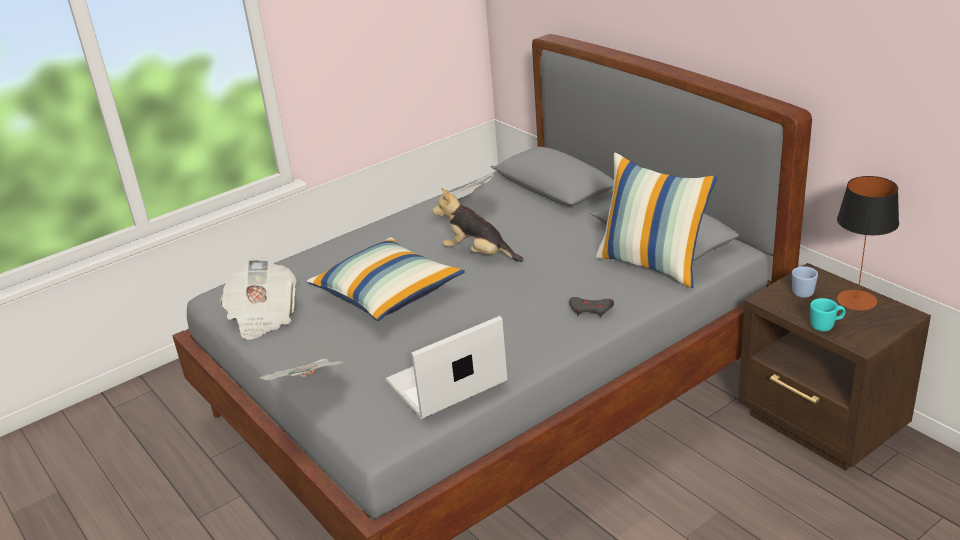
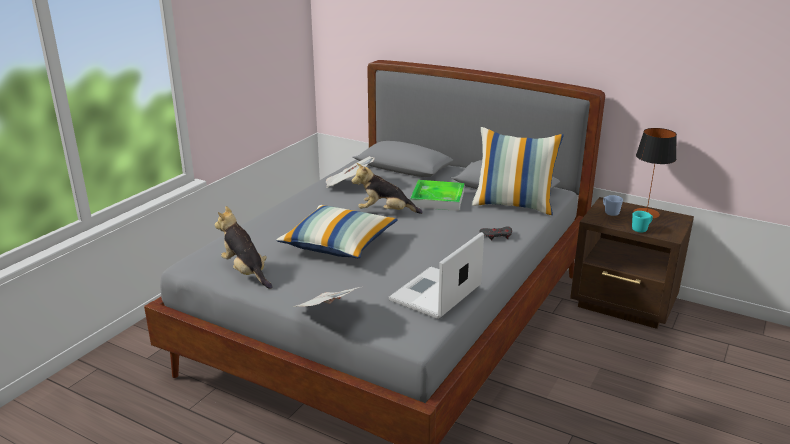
camera: 25 degrees left, 5 degrees down
(262, 316) = (246, 272): newspaper -> plush toy
(558, 242) = (437, 199): none -> tray

